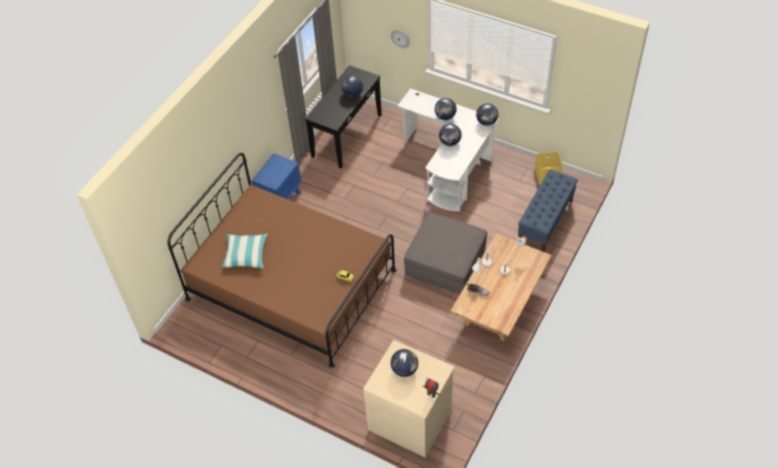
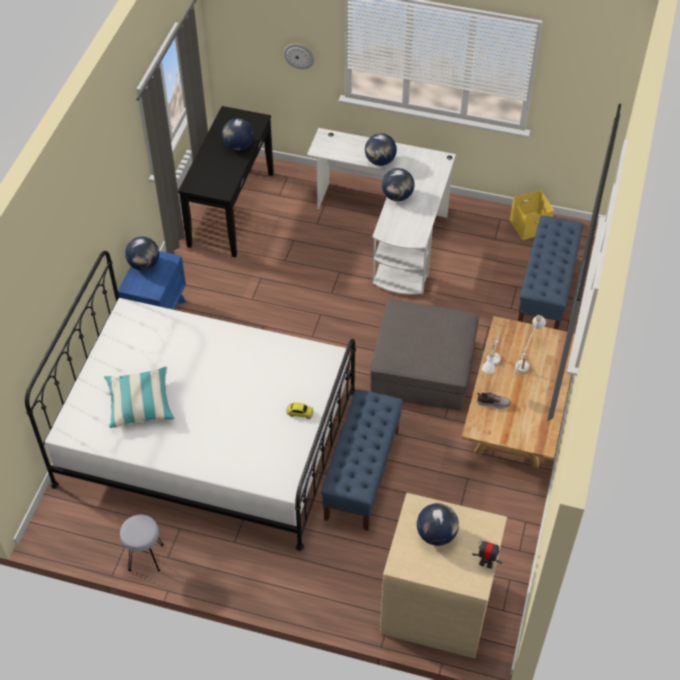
camera: 15 degrees left, 0 degrees up
(232, 354) = (145, 557): none -> grey stool
(291, 284) = (208, 437): brown bed -> white bed
(385, 325) = (362, 474): none -> blue bench
(486, 122) = (441, 161): globe -> globe (144, 265)

